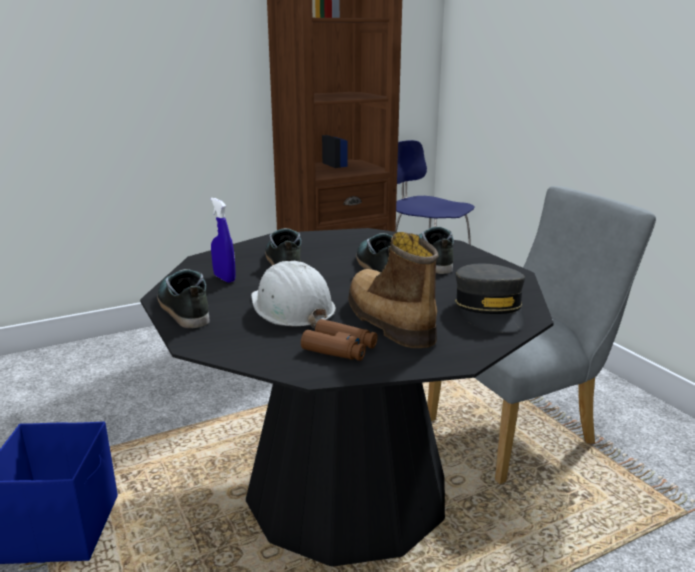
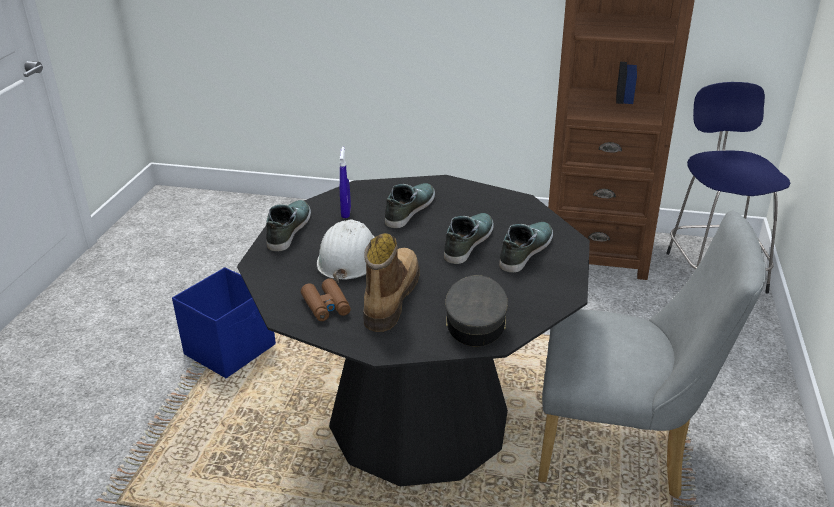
camera: 40 degrees right, 10 degrees up
(489, 311) = (475, 322): grey cap -> grey cap turned 150 degrees clockwise

